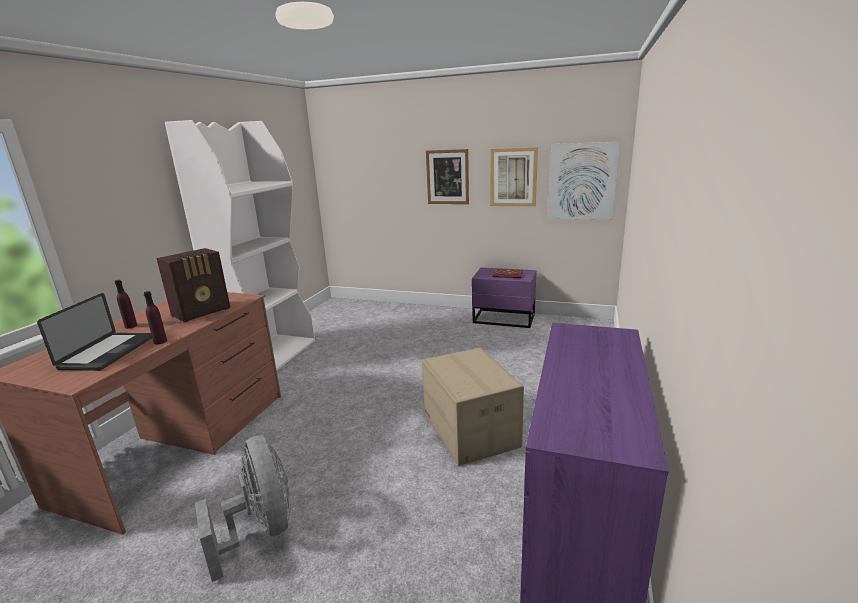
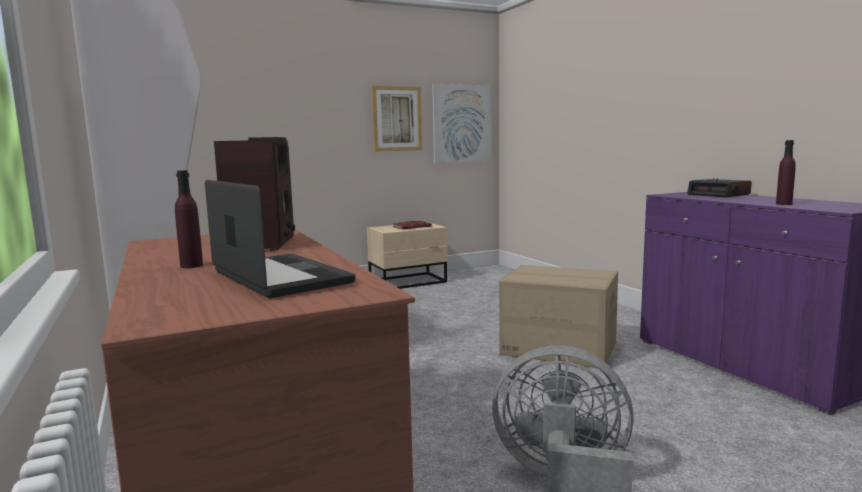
camera: 45 degrees left, 10 degrees down
(160, 341) = (323, 260): purple bottle -> purple bottle (784, 204)
(447, 177) = (321, 117): picture -> none
(504, 319) = (409, 282): purple nightstand -> beige nightstand
(610, 347) = (719, 194): none -> alarm clock

